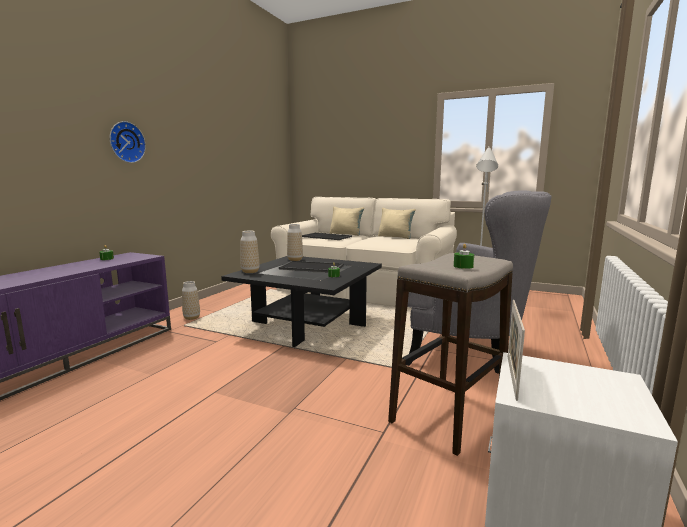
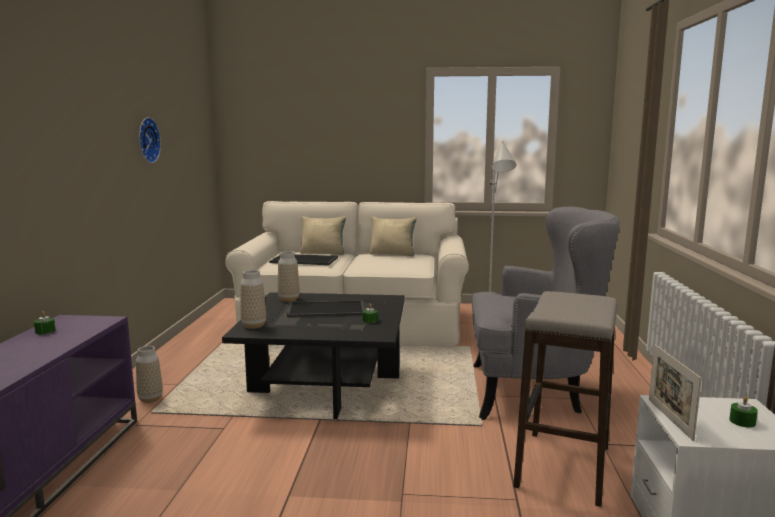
camera: 20 degrees left, 0 degrees up
(126, 142) = (46, 150): wall clock -> wall clock (146, 140)
(463, 266) = (586, 311): green candle -> green candle (742, 421)

